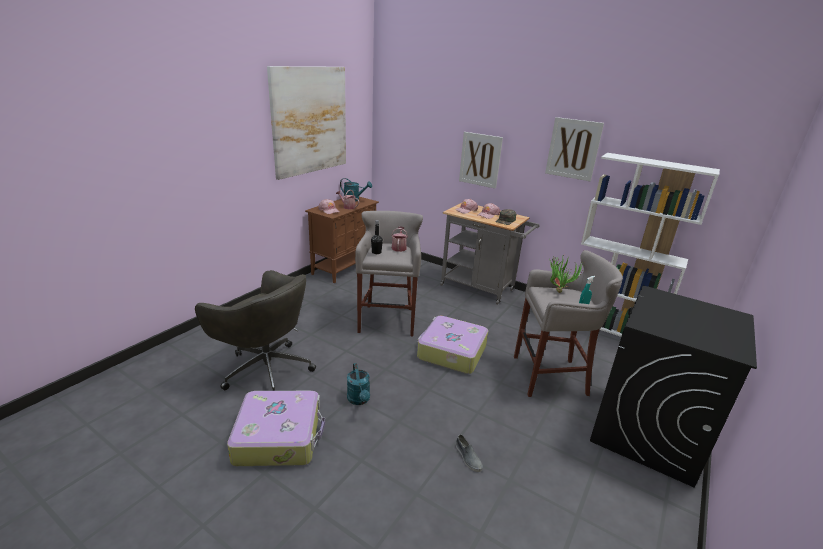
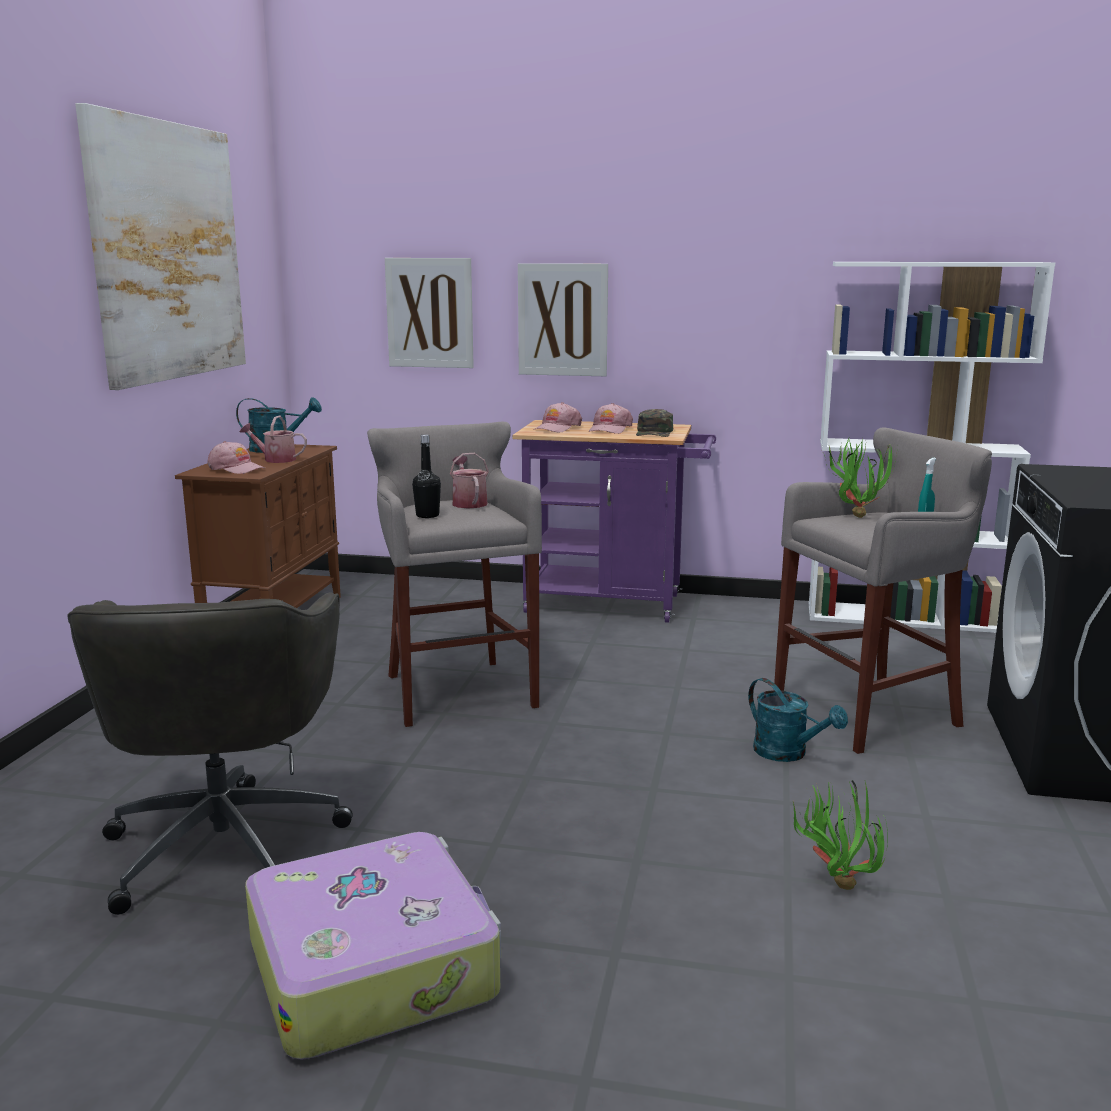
camera: 20 degrees left, 10 degrees down
(265, 369) = (226, 844): grey office chair -> grey office chair turned 75 degrees clockwise
(359, 400) = (515, 845): turquoise watering can -> turquoise watering can (788, 754)
(451, 352) = (643, 717): suitcase -> none
(468, 457) = (835, 882): grey shoe -> potted plant
(481, 289) = (614, 604): grey cart -> purple cart
(573, 149) = (761, 266): picture -> picture (430, 313)

